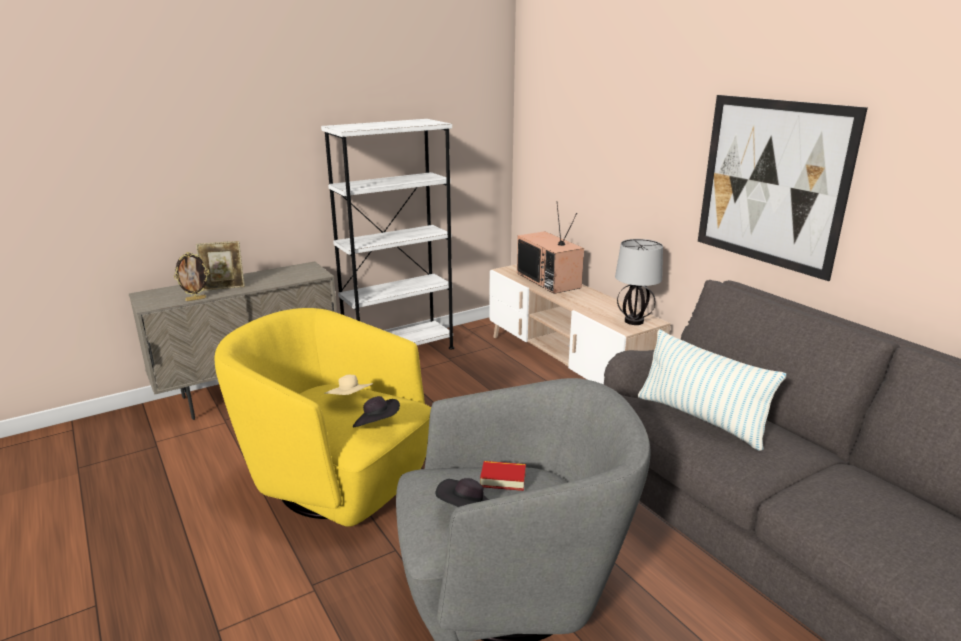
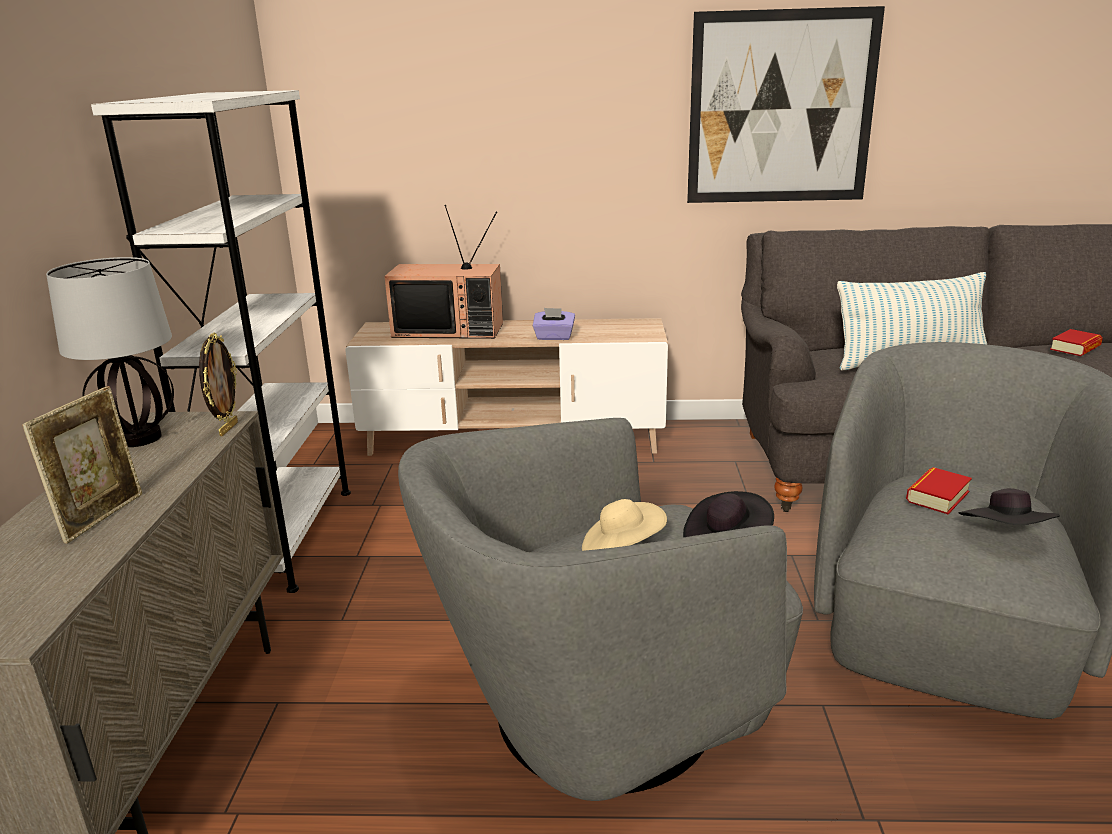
camera: 55 degrees left, 0 degrees up
(196, 299) = (103, 559): picture frame -> picture frame (227, 429)
(337, 480) = (599, 712): yellow armchair -> grey armchair
(580, 306) = (554, 337): none -> purple tissue box
(634, 321) = (635, 328): table lamp -> table lamp (140, 438)
(869, 491) = (1075, 348): none -> book

